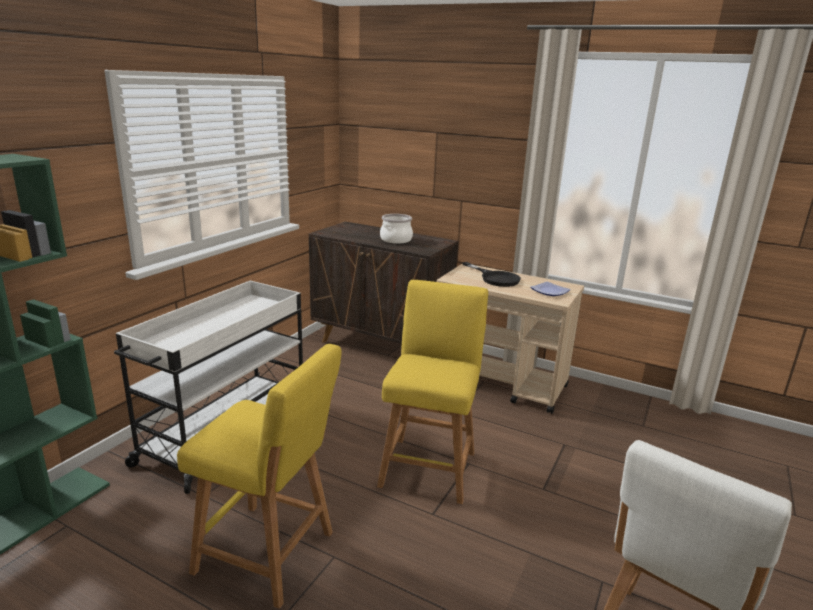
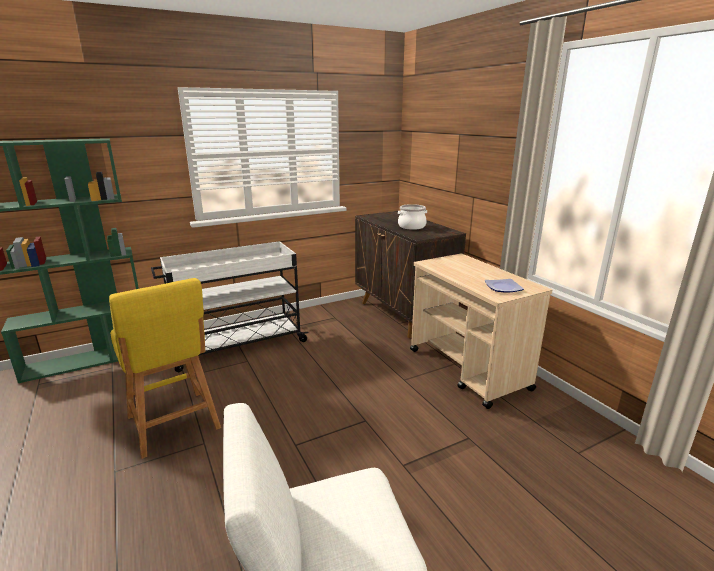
camera: 35 degrees right, 0 degrees up
(429, 465) = (334, 410): yellow stool -> none
(495, 278) = (468, 269): black frying pan -> none

